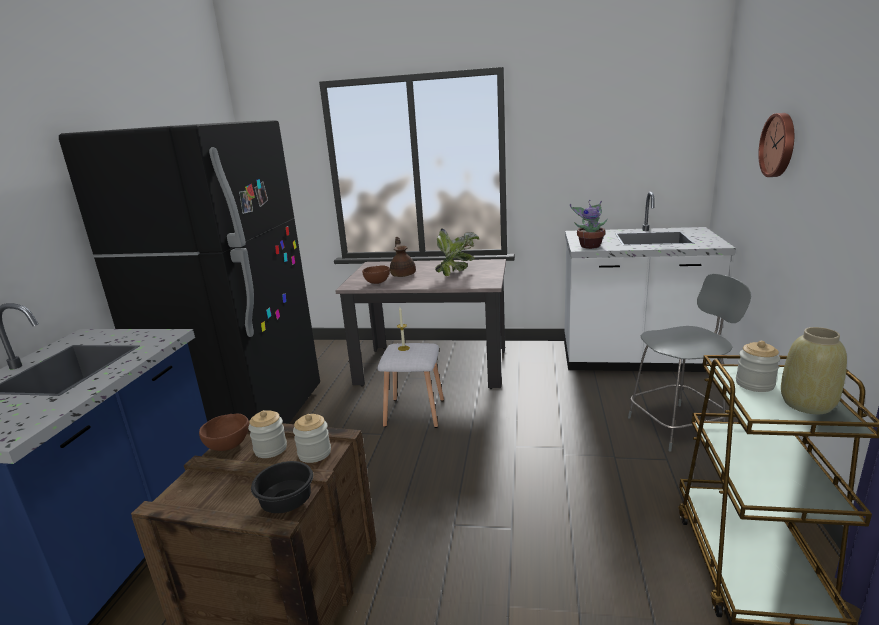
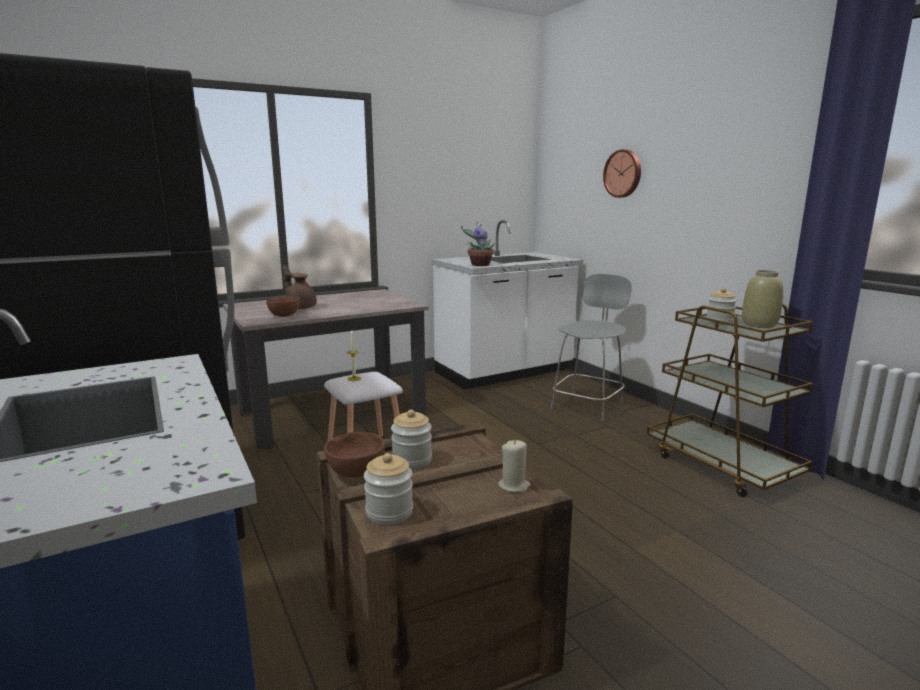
camera: 40 degrees left, 5 degrees down
(285, 503) = (514, 486): black bowl -> beige candle
(314, 453) = (465, 449): jar -> jar (389, 512)
(456, 272) = (358, 301): potted plant -> none

